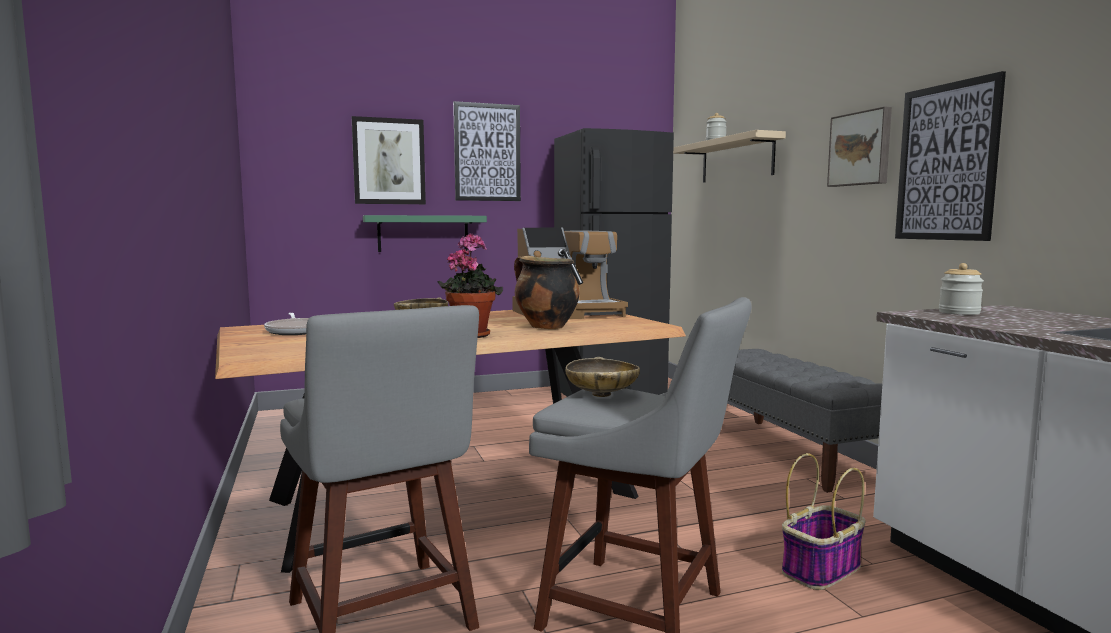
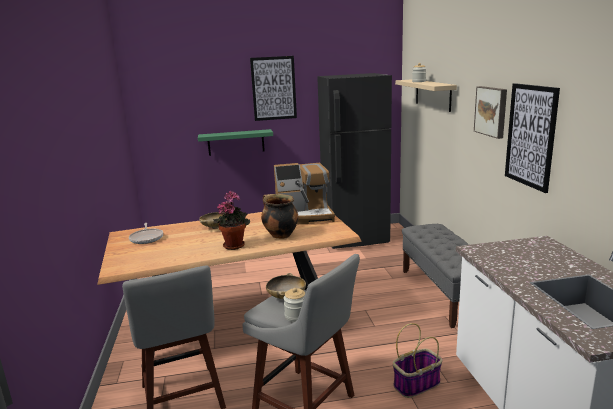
camera: 10 degrees right, 10 degrees up
(389, 161) = (212, 100): picture -> none
(959, 312) = (504, 249): jar -> jar (296, 316)

